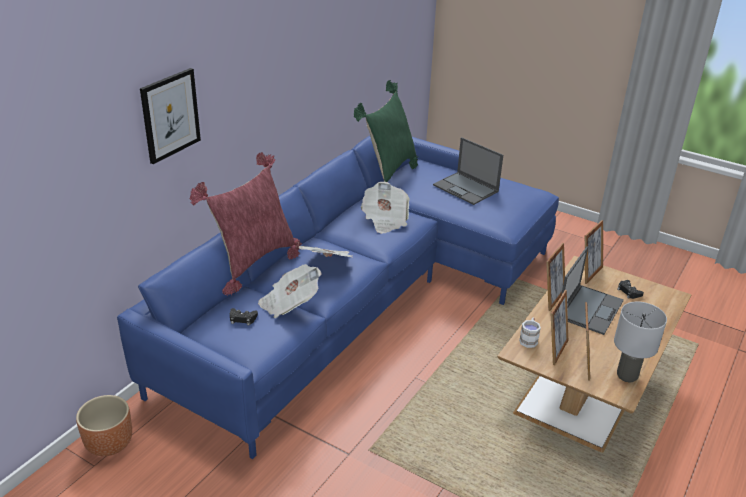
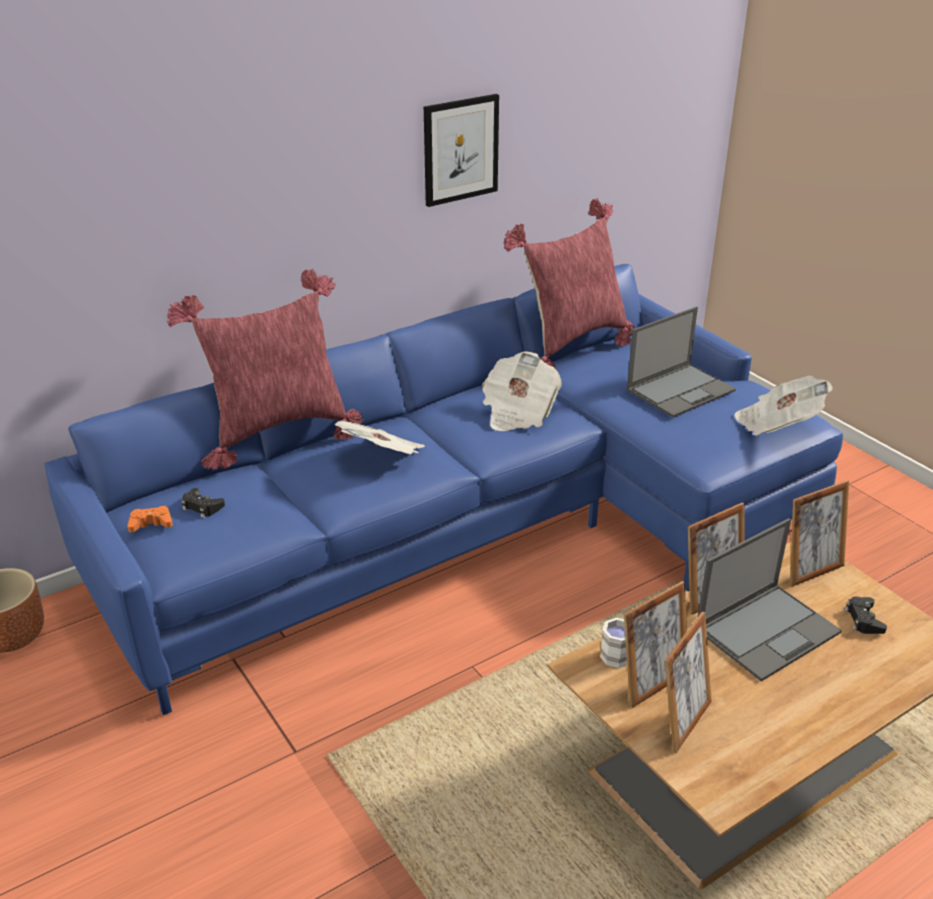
camera: 25 degrees right, 0 degrees up
(170, 115) = (150, 188): picture -> picture (460, 150)
(218, 337) = (151, 524): none -> orange game controller
(289, 304) = (281, 501): newspaper -> newspaper (777, 424)
(386, 179) = (568, 353): green pillow -> red pillow
(466, 188) = (681, 390): laptop -> laptop turned 105 degrees counterclockwise
(626, 375) = (751, 765): white table lamp -> none

